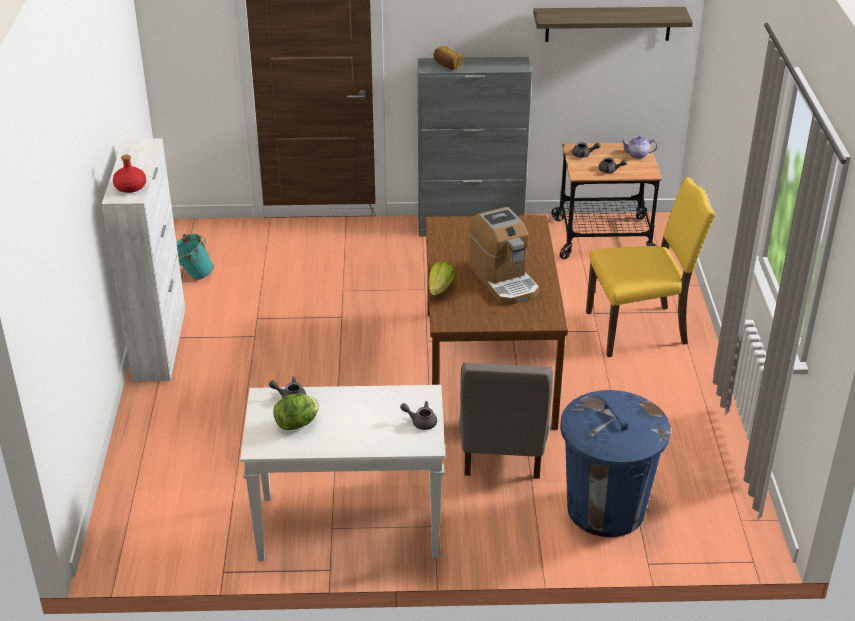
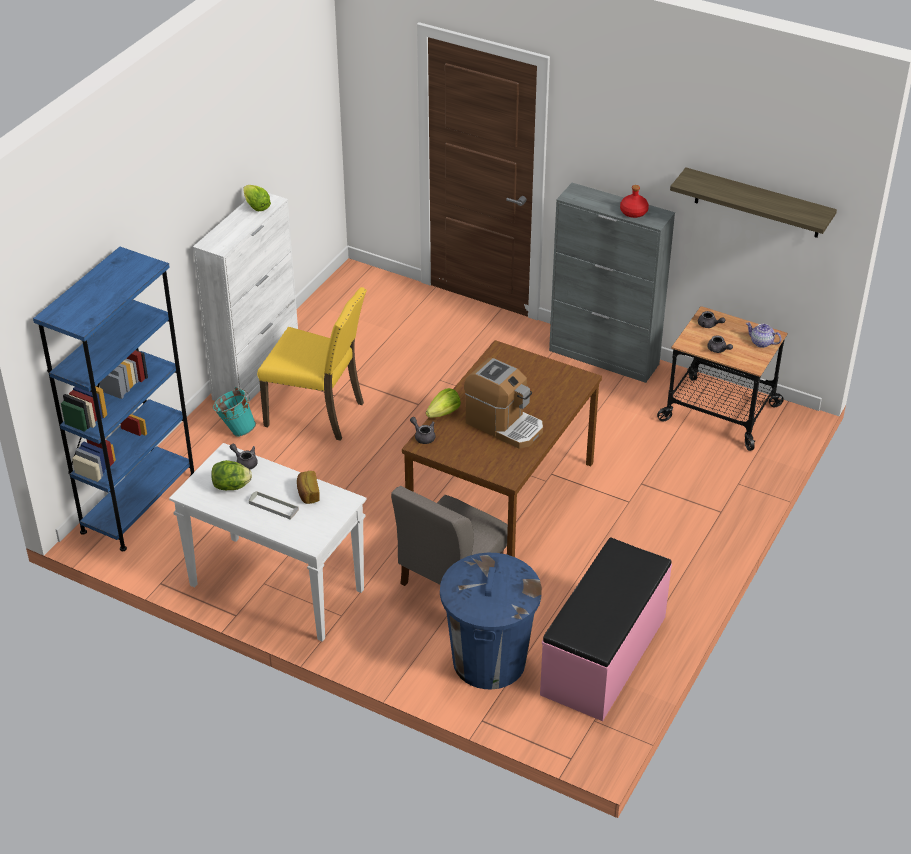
camera: 30 degrees right, 5 degrees up
(131, 187) = (225, 238): red bottle -> red bottle (634, 212)
(135, 505) = (139, 504): none -> blue bookcase
(136, 152) = (256, 206): none -> lettuce
(193, 276) = (329, 321): turquoise bucket -> turquoise bucket (236, 429)
(358, 426) = (273, 507): none -> grey tray
(420, 422) = (322, 522): grey teapot -> grey teapot (423, 436)
(447, 65) = (590, 199): bread -> bread (308, 494)
(504, 280) = (504, 425): coffee machine -> coffee machine turned 60 degrees counterclockwise
(639, 329) = (669, 514): yellow chair -> yellow chair (317, 413)
(697, 462) = (605, 656): none -> pink bench

